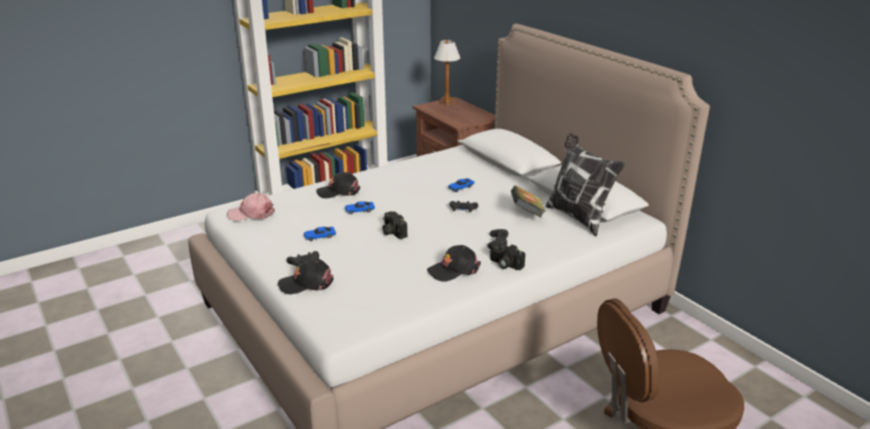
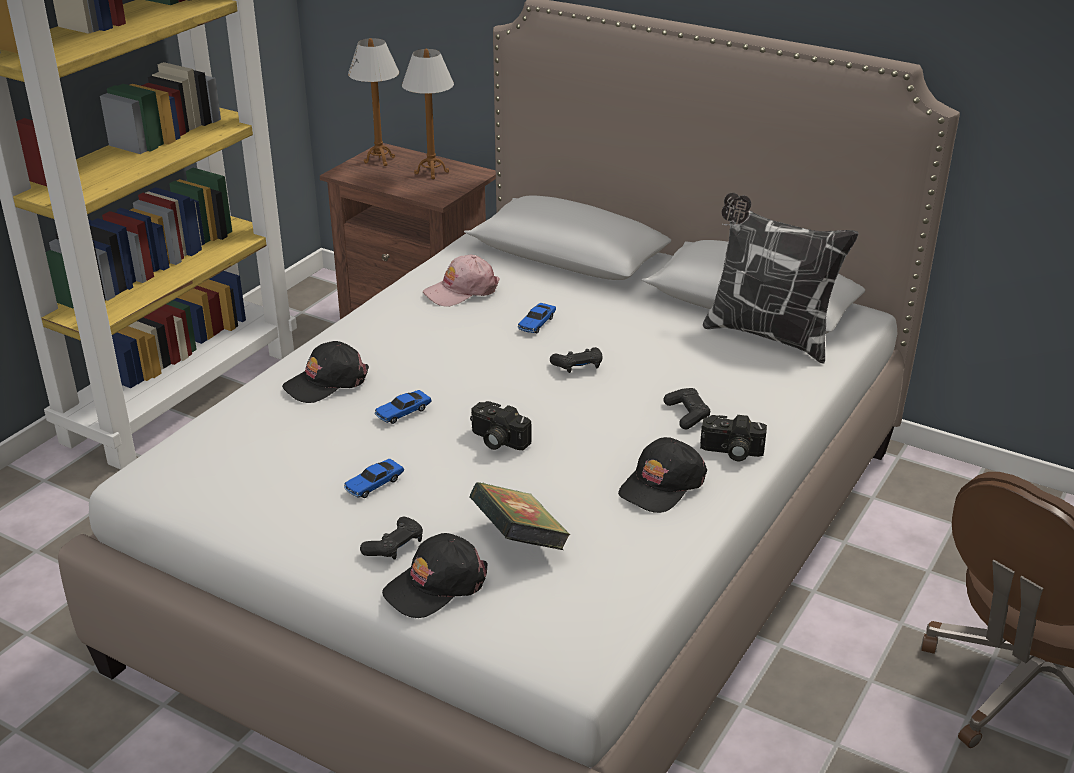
camera: 25 degrees left, 5 degrees up
(251, 213) = (199, 471): pink cap -> pink cap (461, 291)
(466, 113) = (431, 173): none -> table lamp
(526, 214) = (686, 349): book -> book (519, 541)

